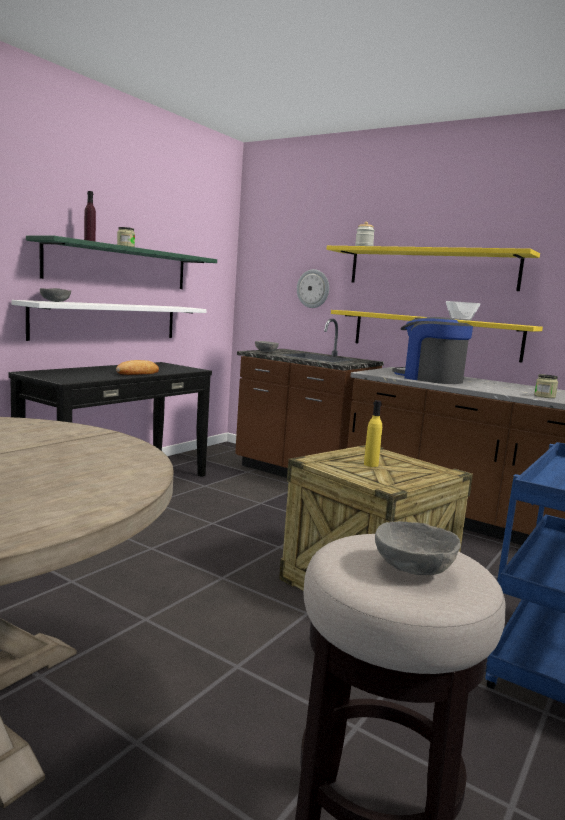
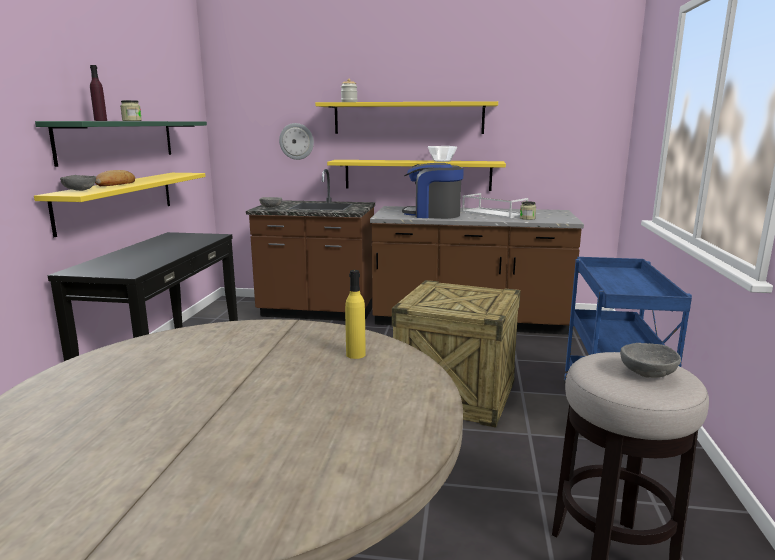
camera: 25 degrees left, 5 degrees up
(107, 321) = (118, 200): white shelf -> yellow shelf
(138, 373) = (176, 250): bread -> bread (116, 184)
(371, 464) = (451, 298): yellow bottle -> yellow bottle (355, 354)
(509, 387) = (493, 213): none -> white tray

